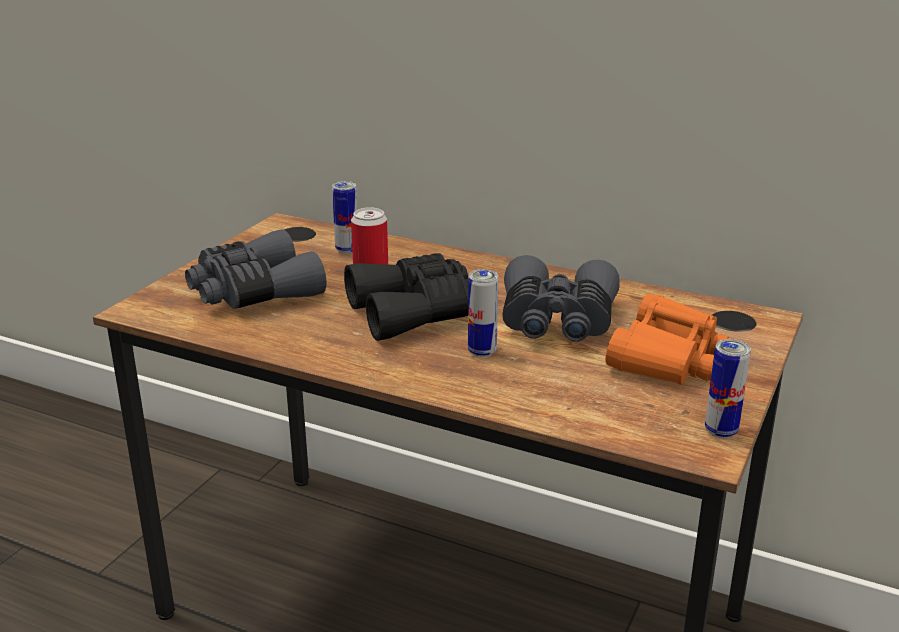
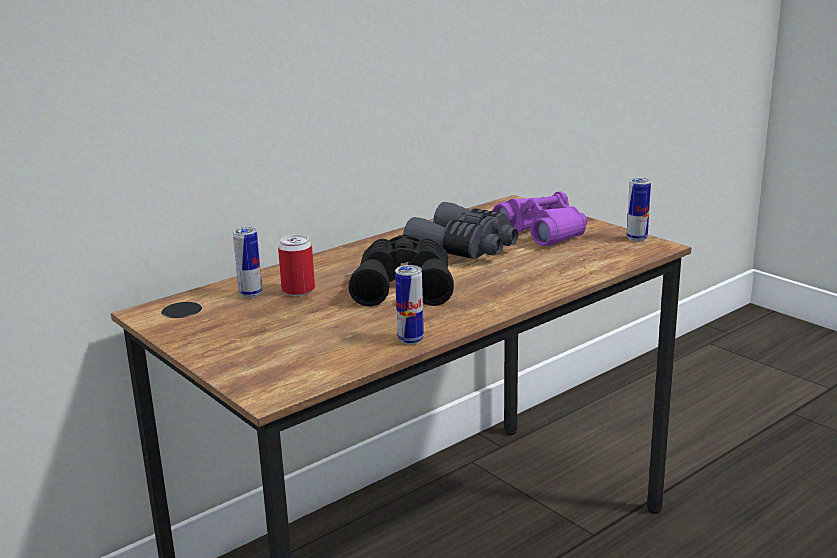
camera: 65 degrees left, 5 degrees down
(253, 292) = (294, 339): grey binoculars -> none
(482, 351) = (488, 276): can -> can (410, 340)
(669, 359) = (543, 232): orange binoculars -> purple binoculars

